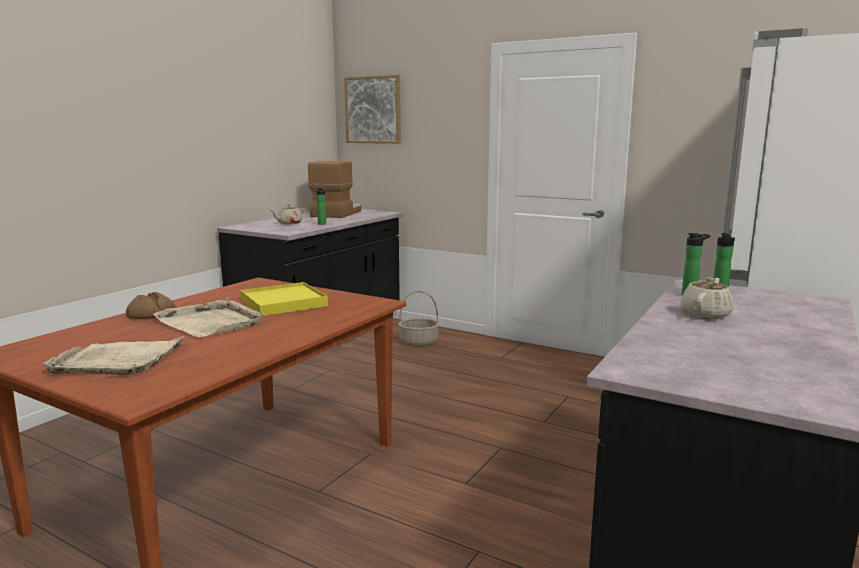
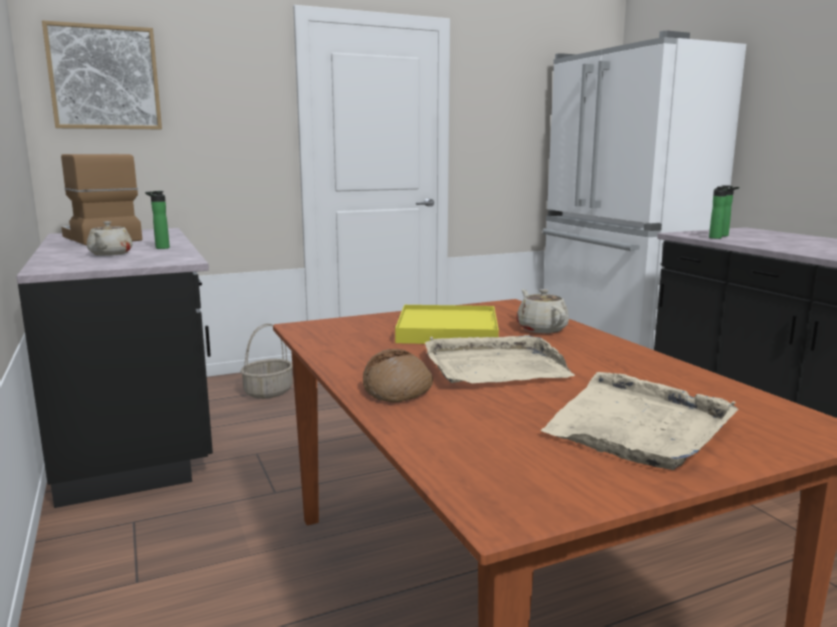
camera: 55 degrees left, 0 degrees up
(706, 314) = (772, 243): beige teapot -> beige teapot (541, 328)

